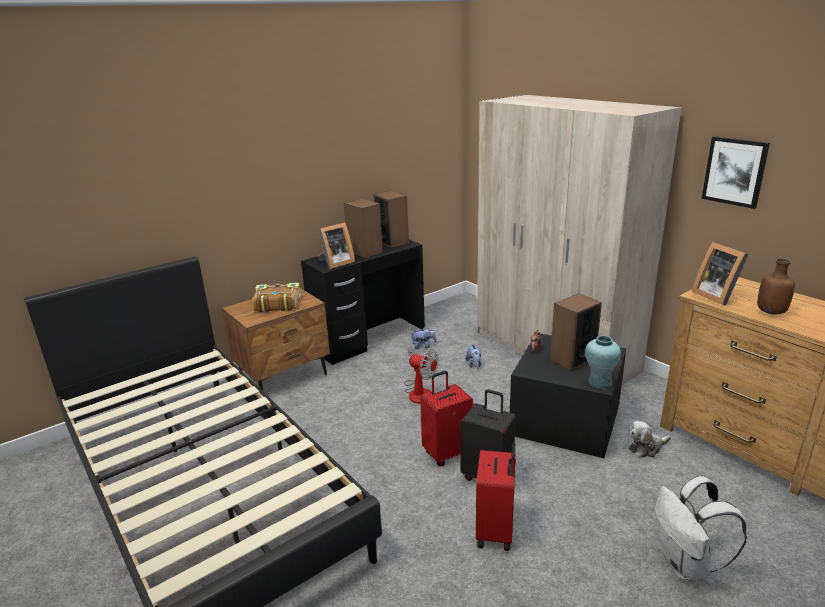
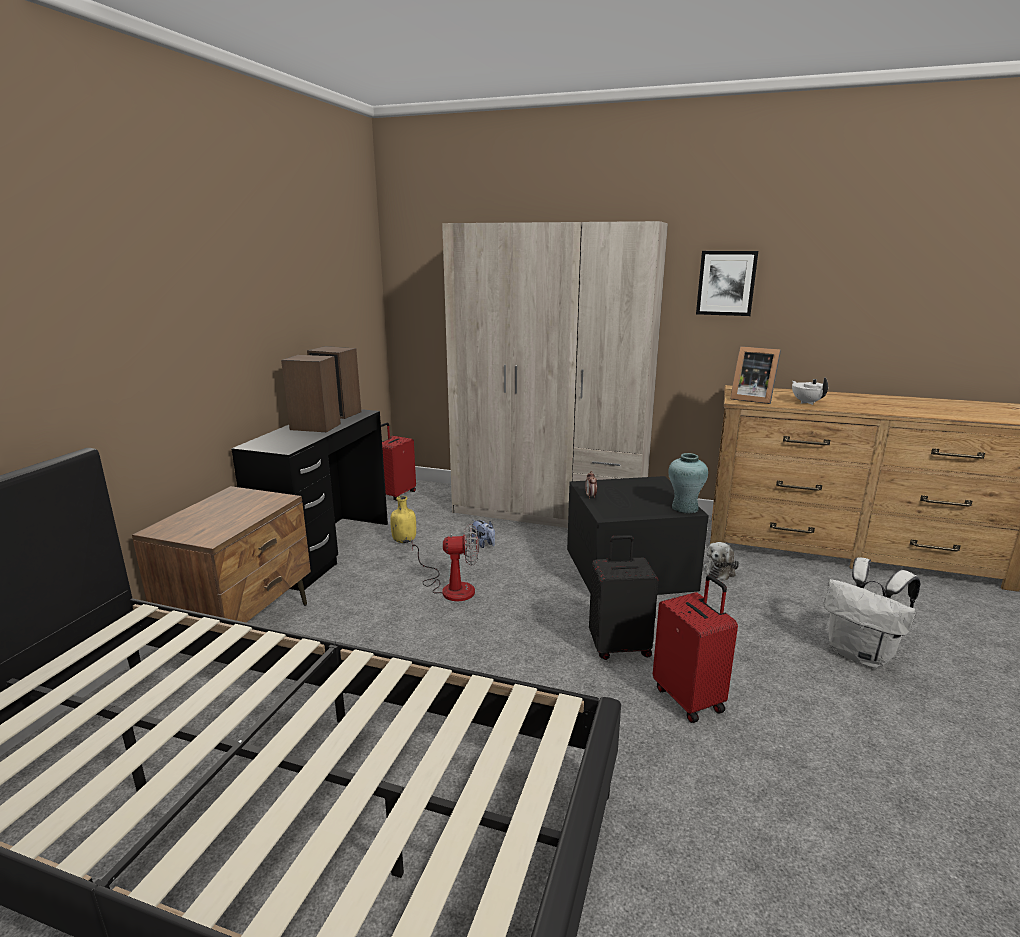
camera: 35 degrees left, 5 degrees down
(277, 304) = (228, 511): book -> none
(335, 263) = (291, 443): picture frame -> none
(423, 346) = (404, 540): plush toy -> yellow bottle
(447, 453) = (552, 640): red suitcase -> red suitcase (396, 494)
(572, 359) = (634, 495): speaker -> none
(771, 312) = (807, 402): brown bottle -> white teapot

